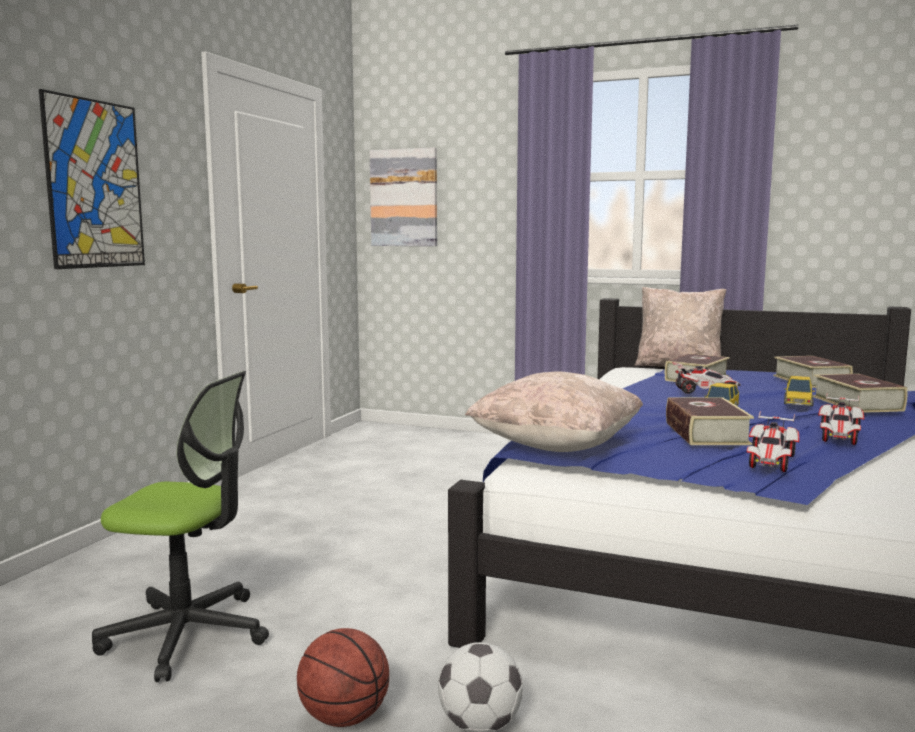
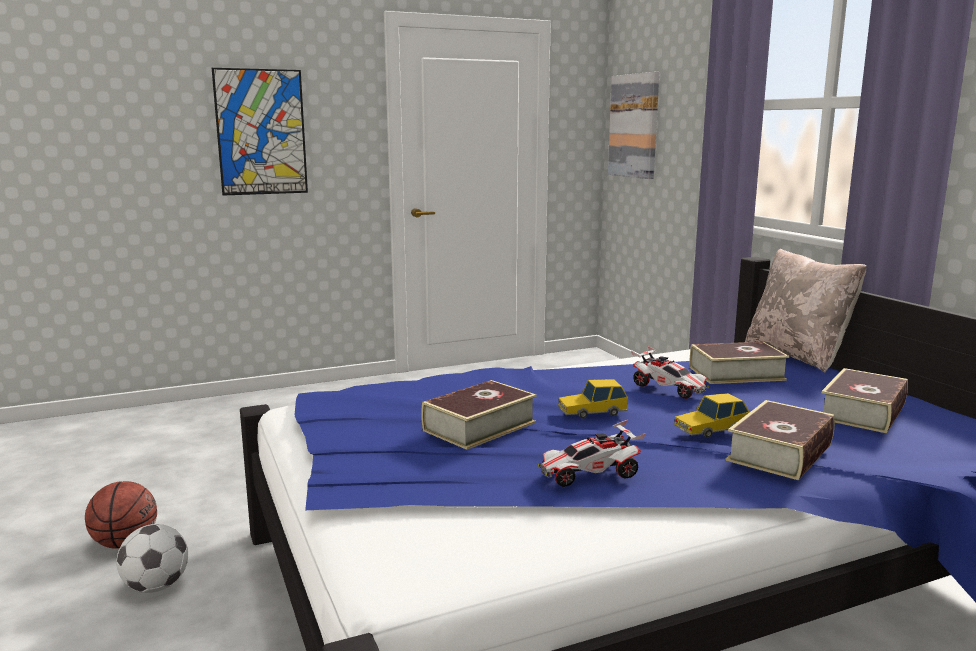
camera: 45 degrees right, 5 degrees up
(187, 634) = (175, 462): office chair -> none
(557, 446) = (351, 398): beige pillow -> none
(771, 461) = (416, 468): toy car -> none

